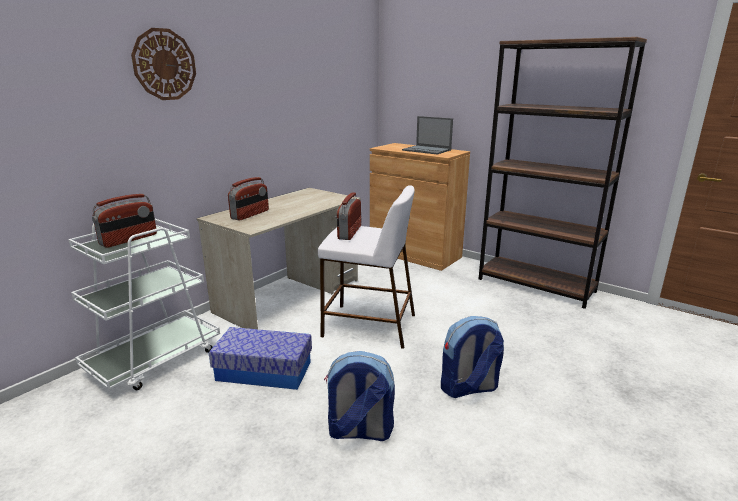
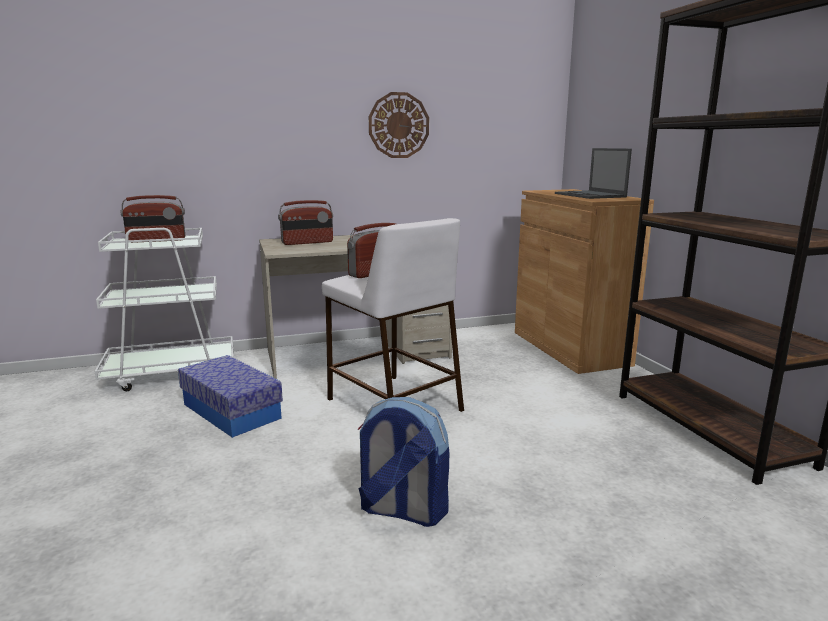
camera: 35 degrees right, 5 degrees down
(164, 64) = (237, 71): wall clock -> wall clock (398, 125)
(359, 431) = (221, 498): backpack -> none

